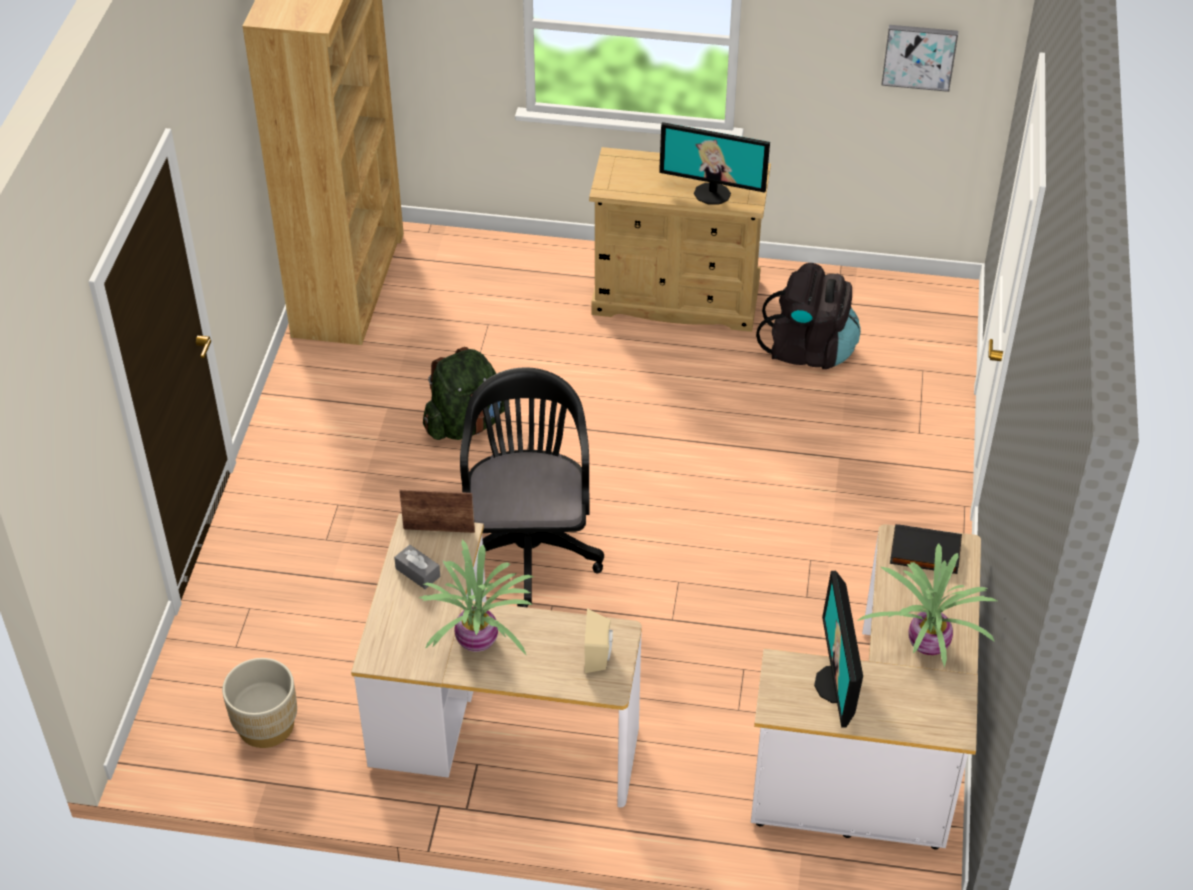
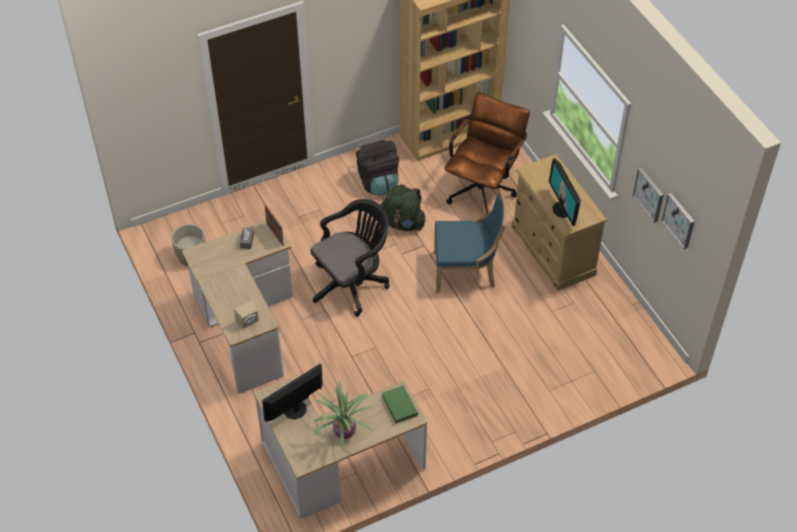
camera: 55 degrees right, 5 degrees up
(477, 642) = (226, 280): potted plant -> none
(489, 304) = (483, 187): none -> brown office chair
(630, 404) = (466, 272): none -> blue chair
(809, 350) = (565, 319): black backpack -> black backpack (378, 182)
(832, 66) = (649, 194): none -> picture
(924, 553) = (398, 405): black book -> green book

